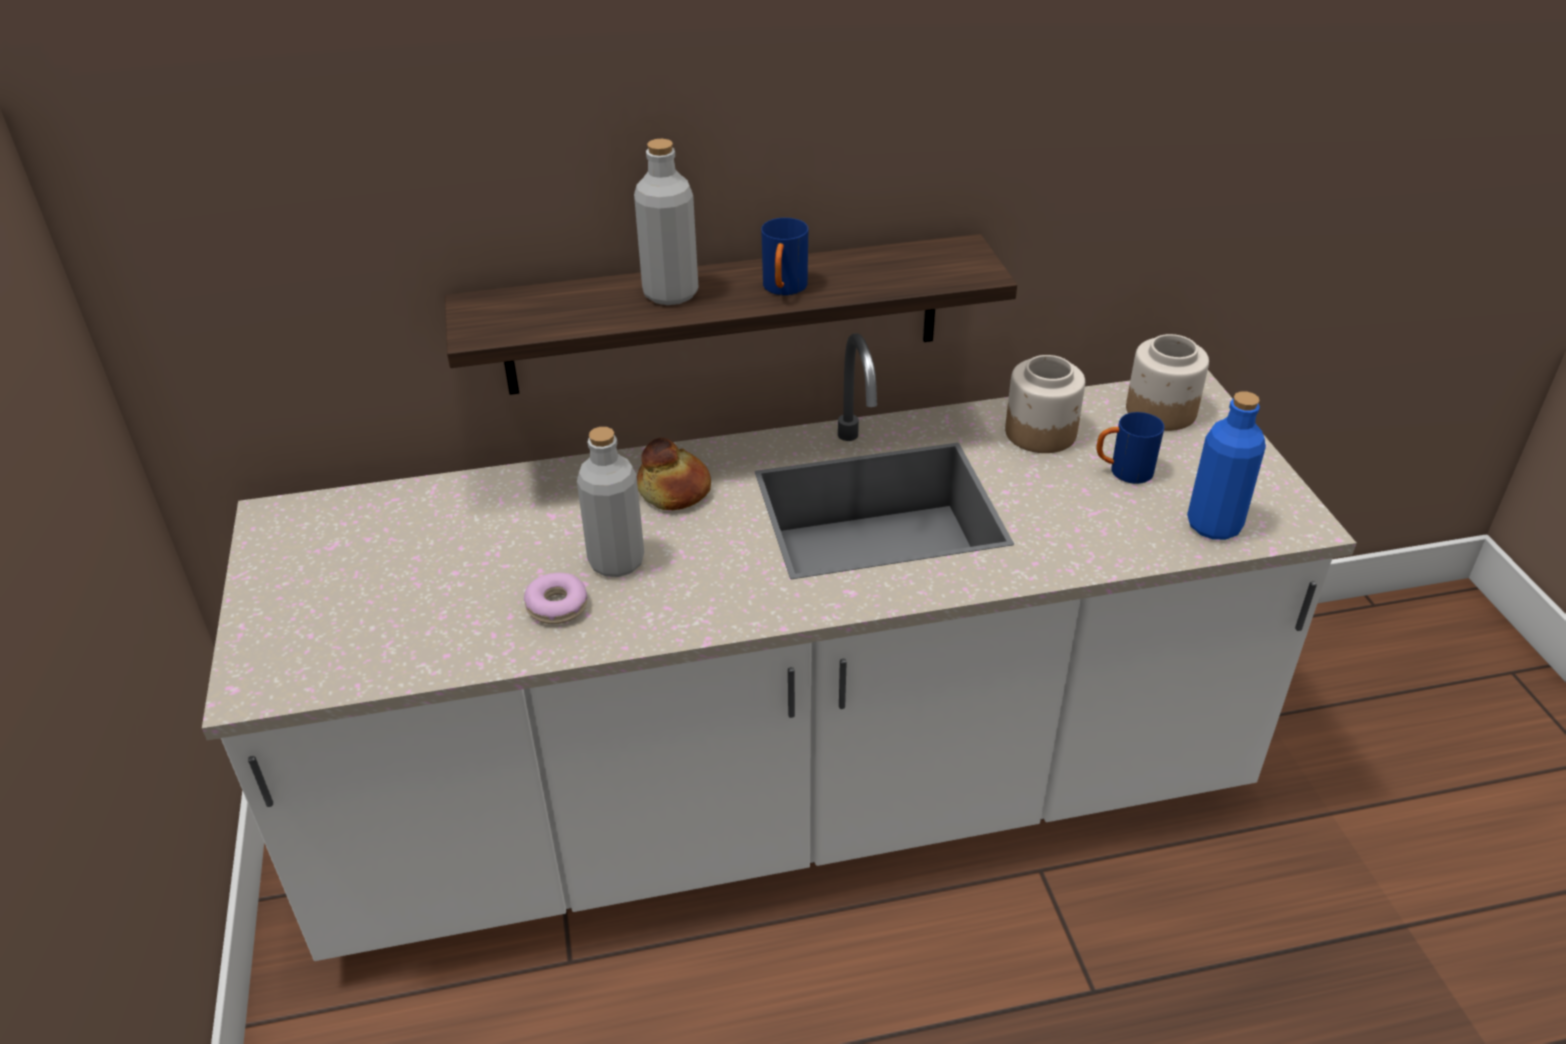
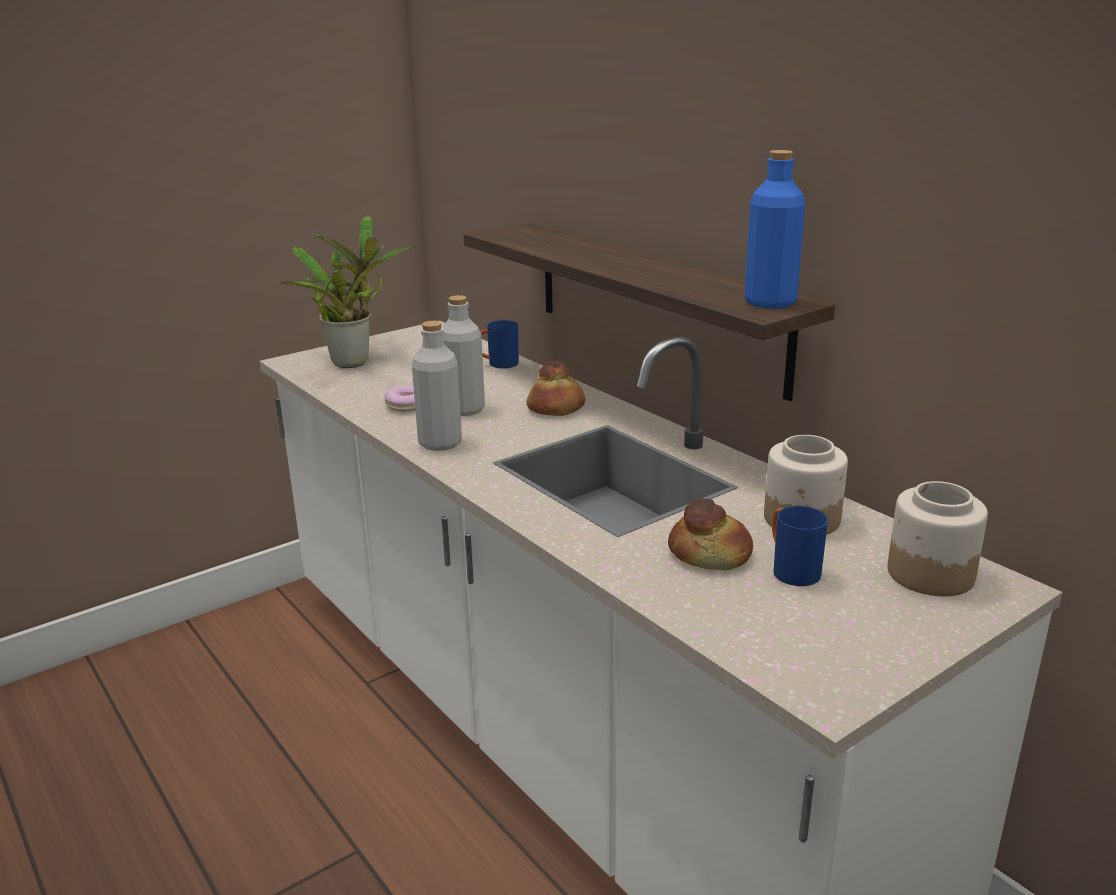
camera: 65 degrees right, 15 degrees down
(329, 622) = (354, 361): none -> potted plant
(670, 293) = (594, 253): grey bottle -> grey bottle (440, 443)
(783, 290) = (640, 272): blue mug -> blue mug (497, 364)
(1074, 502) = (710, 553): none -> bread
(1214, 525) = (758, 635): blue bottle -> blue bottle (770, 302)

